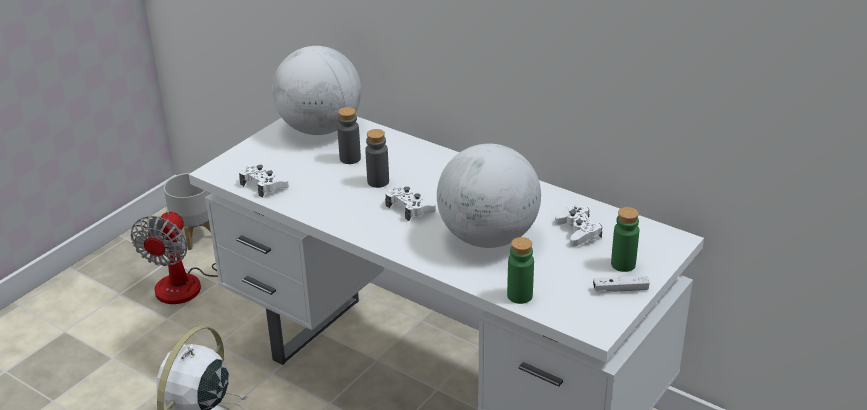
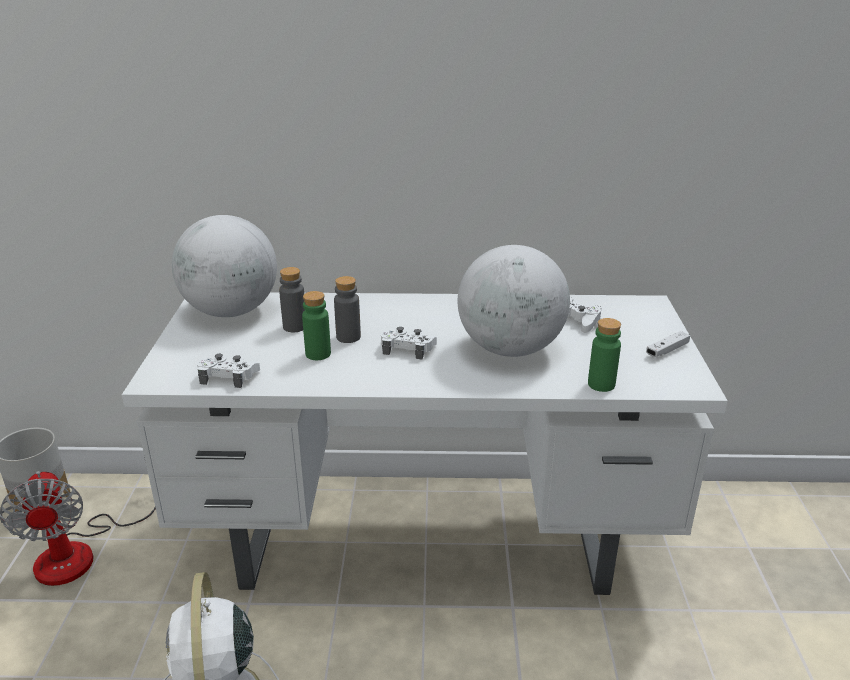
camera: 35 degrees left, 5 degrees down
(623, 264) = (642, 332): green bottle -> green bottle (318, 354)

